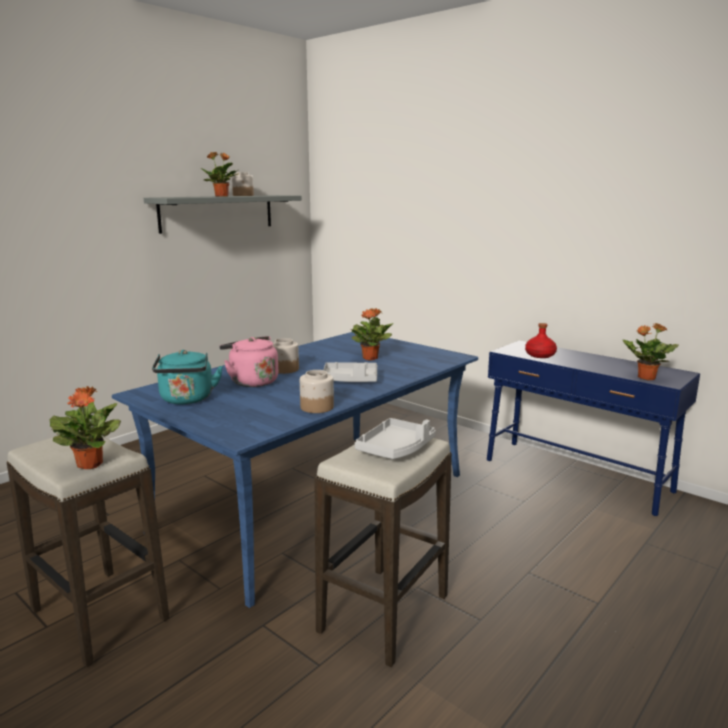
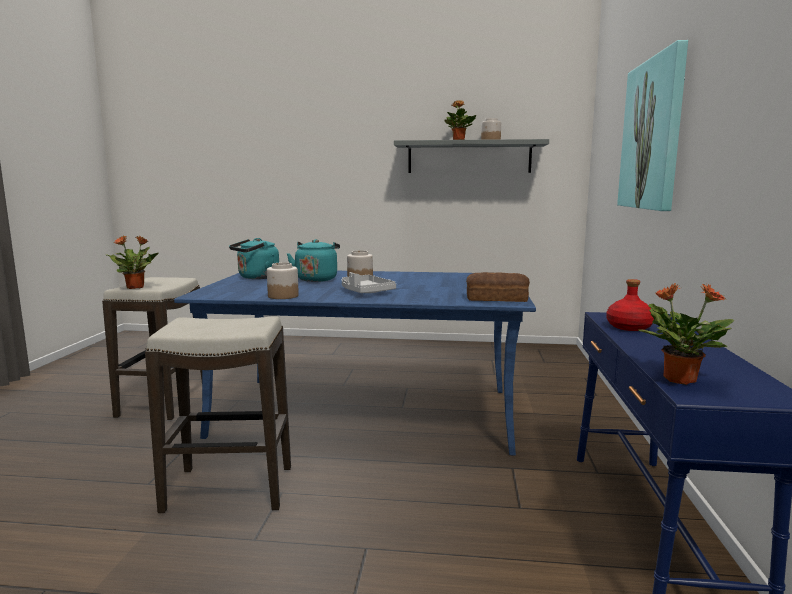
camera: 55 degrees right, 5 degrees down
(251, 381) = (316, 279): pink kettle -> turquoise kettle
(370, 358) = (439, 287): potted plant -> none
(396, 449) = (224, 325): grey tray -> none
(440, 356) = (497, 299): none -> bread
(455, 208) = (653, 135): none -> picture

